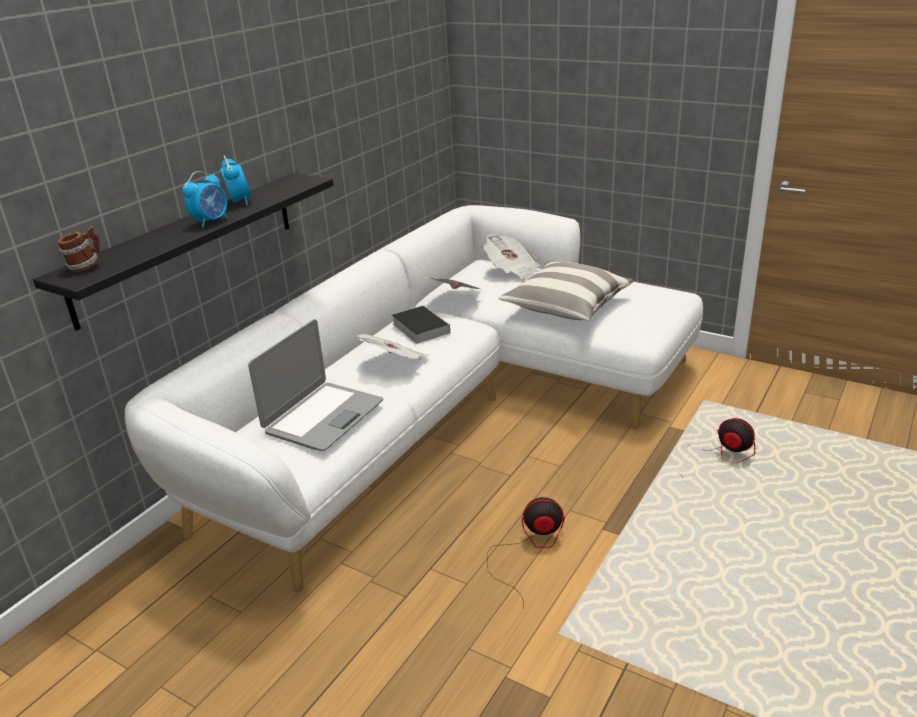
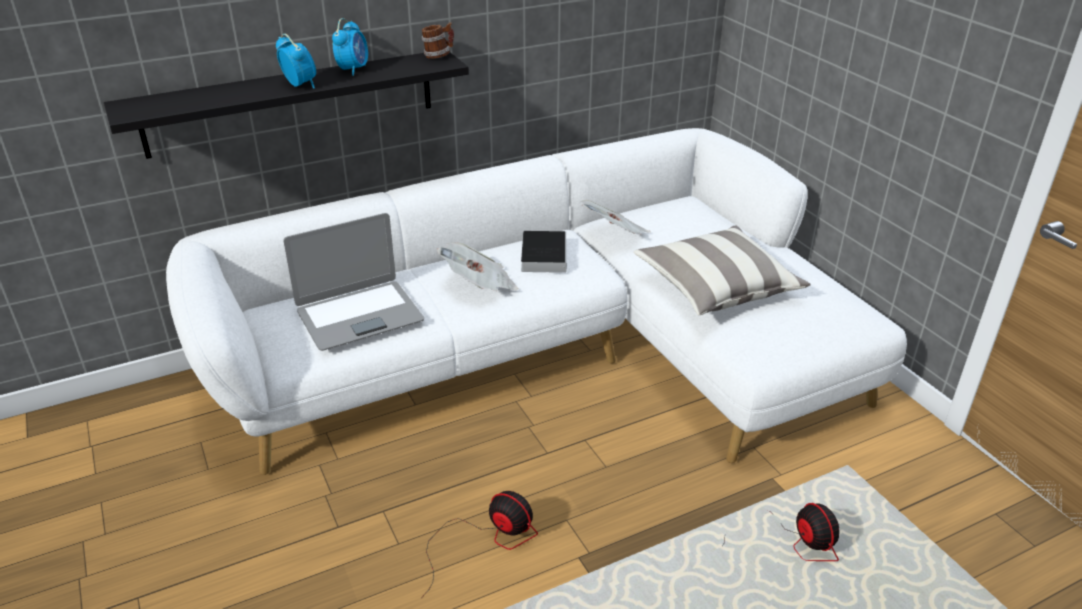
camera: 30 degrees right, 5 degrees up
(85, 267) = (149, 102): mug -> mug (438, 56)
(211, 221) = (300, 85): alarm clock -> alarm clock turned 105 degrees counterclockwise
(512, 271) = (706, 223): newspaper -> none

